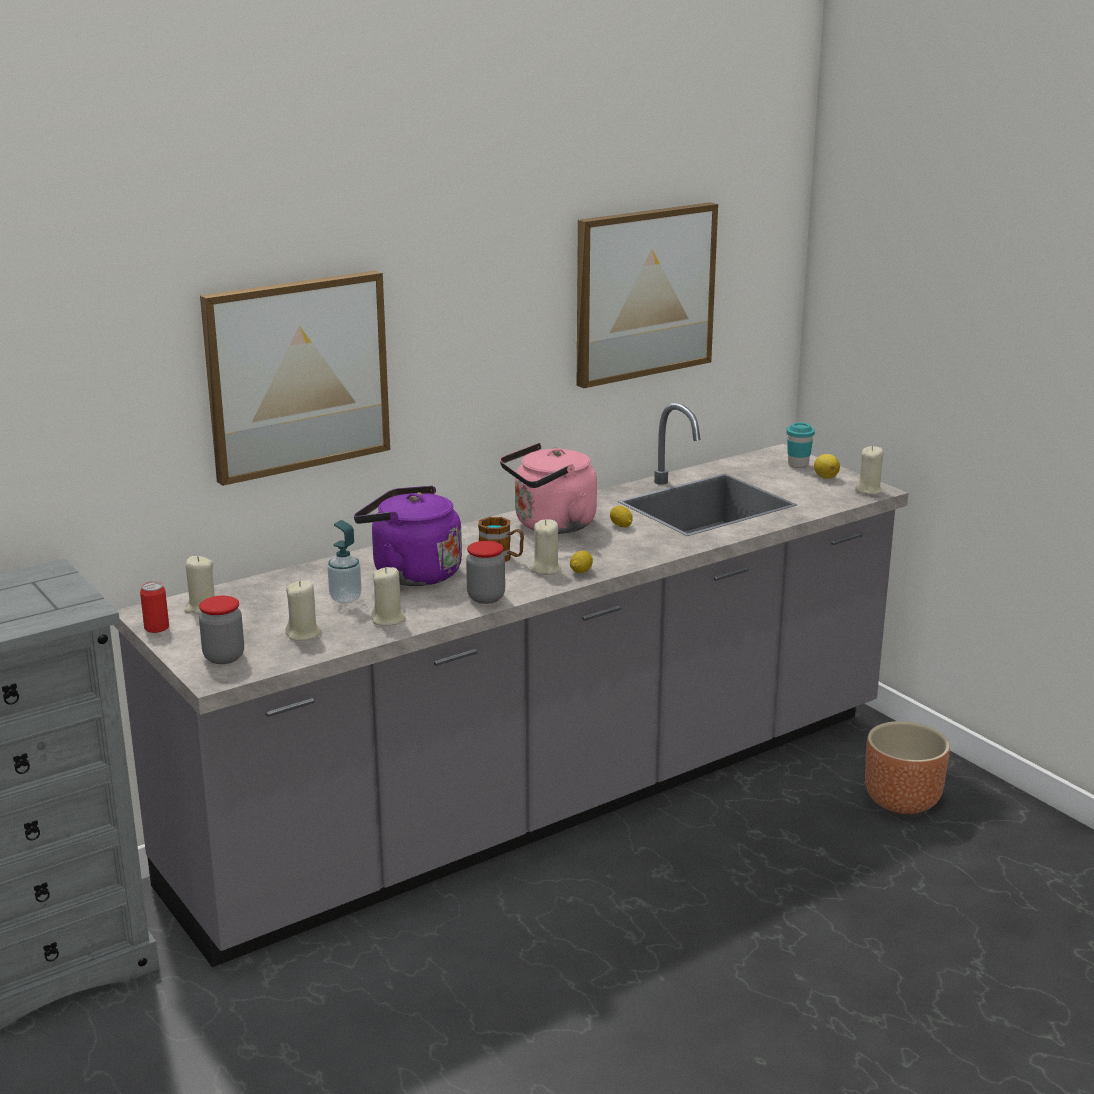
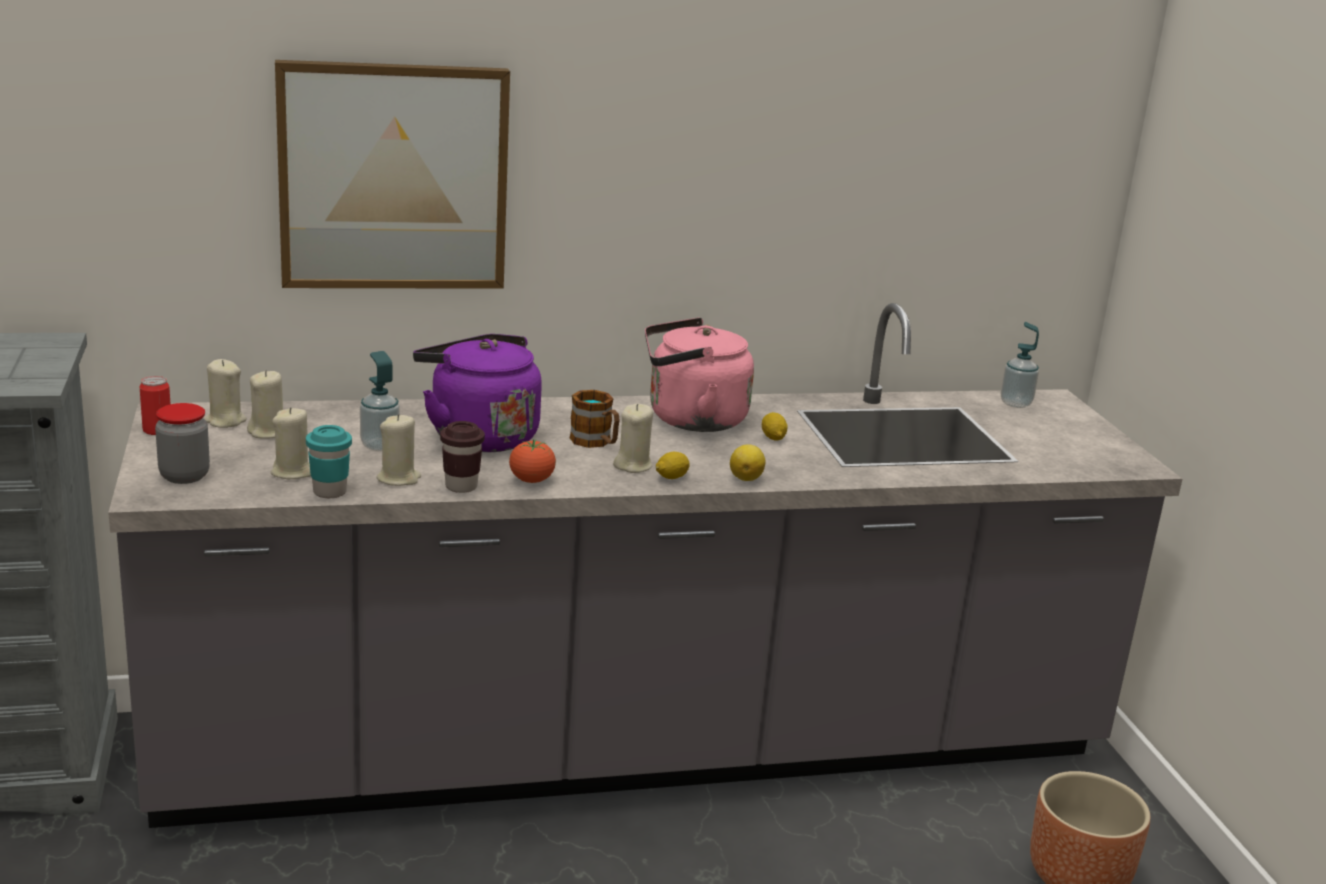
camera: 20 degrees right, 0 degrees up
(440, 614) = (461, 486): none -> brown cup
(486, 597) = (531, 481): jar -> tomato
(643, 293) = (883, 160): picture -> none
(759, 462) = (1015, 403): none -> soap dispenser
(798, 465) = (1063, 416): turquoise cup -> turquoise cup (329, 492)
(825, 477) = (1085, 437): lemon -> lemon (746, 478)
(868, 490) = (1129, 464): beige candle -> beige candle (268, 432)

